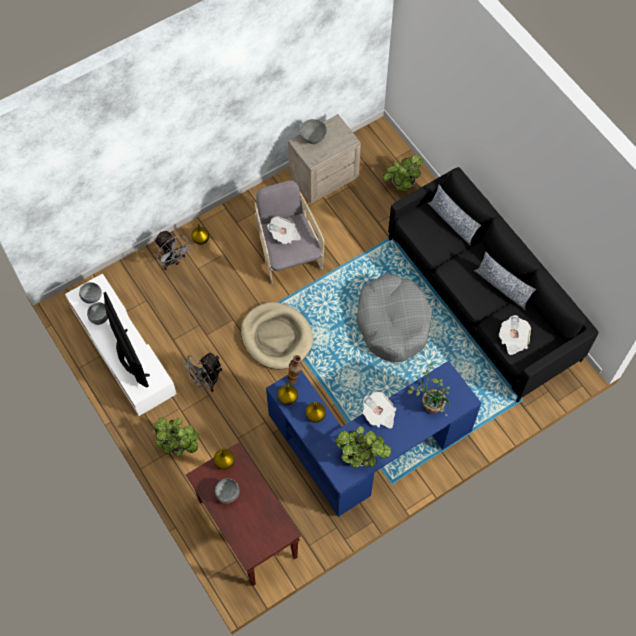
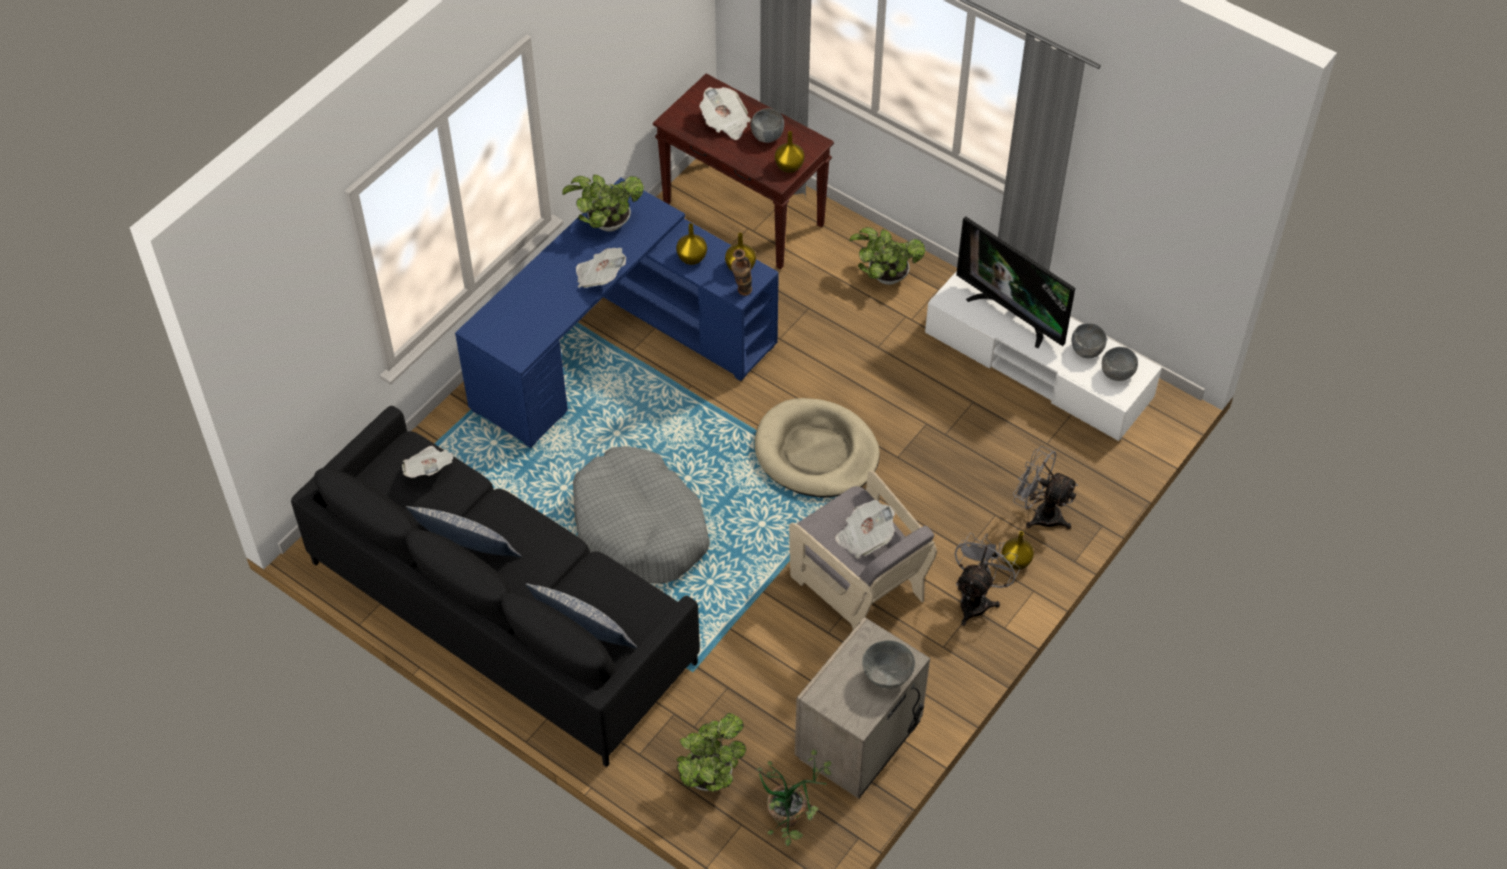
camera: 160 degrees right, 10 degrees down
(206, 381) = (892, 363): grey fan -> grey fan (977, 599)
(251, 516) = (725, 123): none -> newspaper
(430, 403) = (531, 311): potted plant -> potted plant (792, 820)

